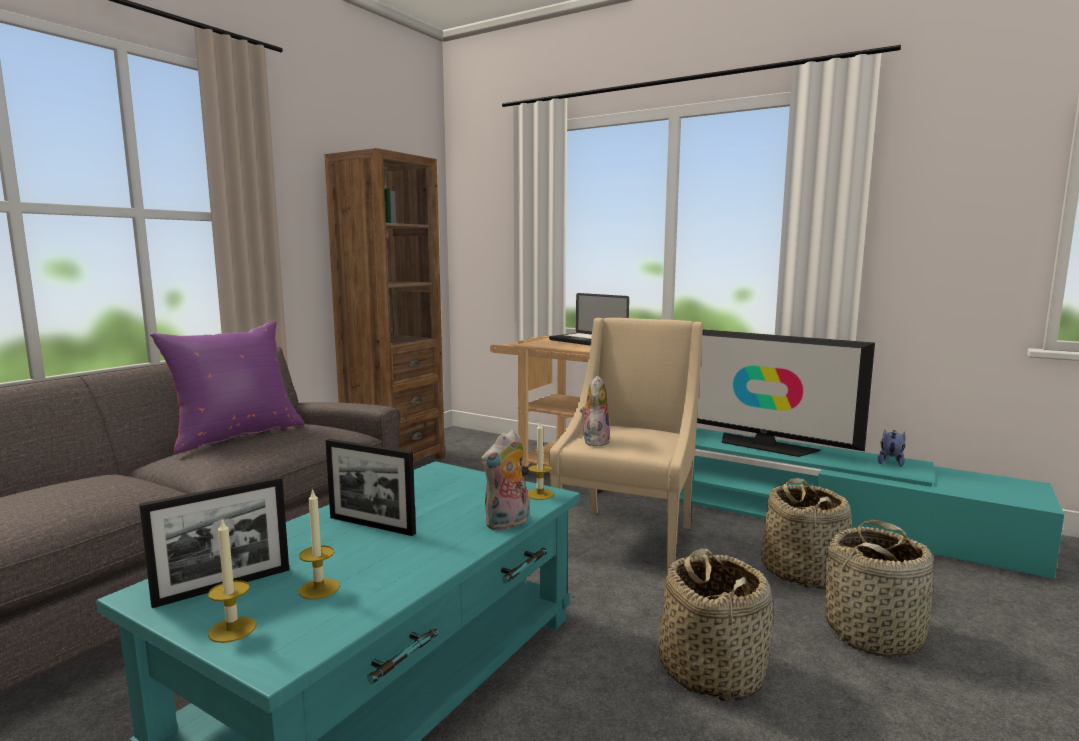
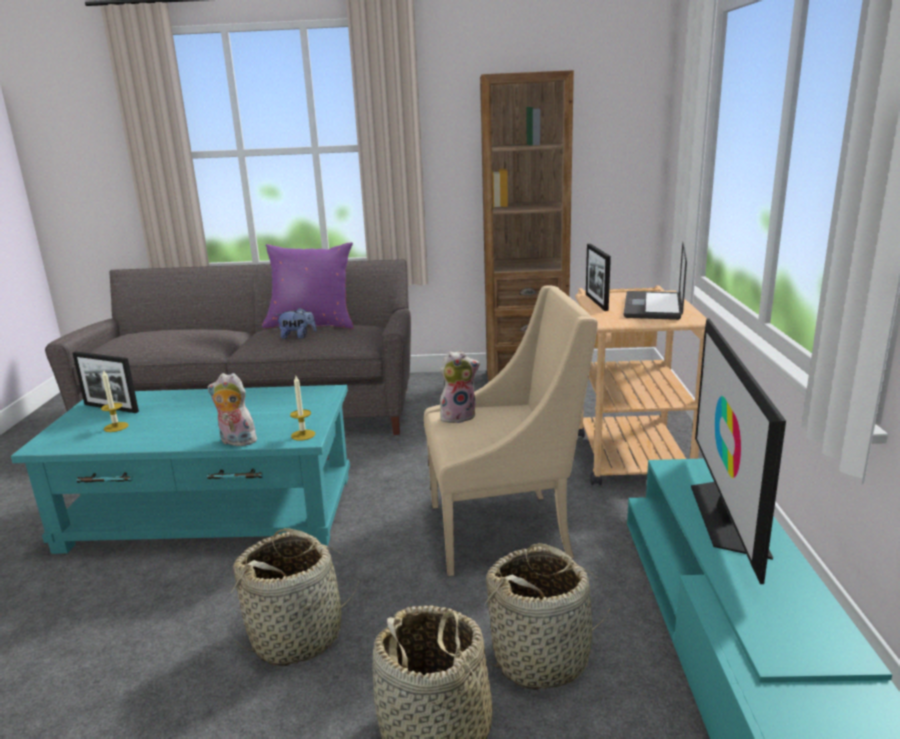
camera: 60 degrees right, 10 degrees up
(232, 629) = (67, 426): candle -> none
(371, 525) = (208, 409): picture frame -> picture frame (596, 302)
(890, 462) = (813, 628): plush toy -> plush toy (297, 336)

